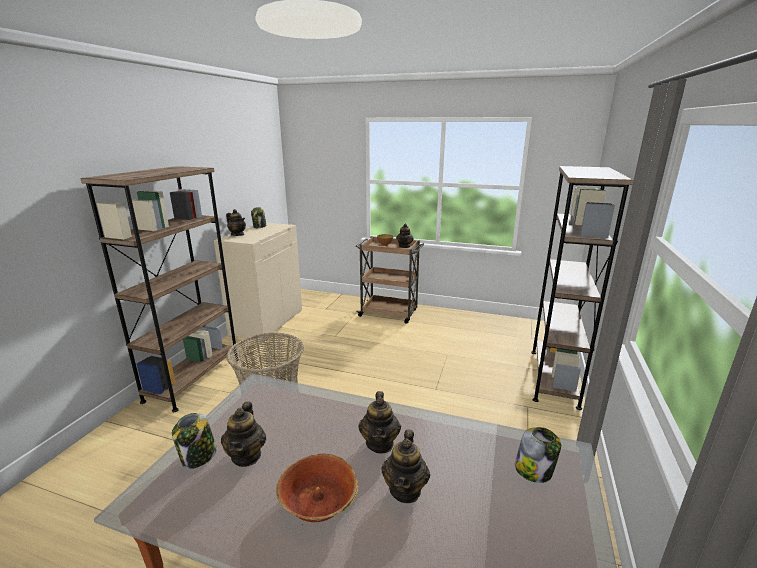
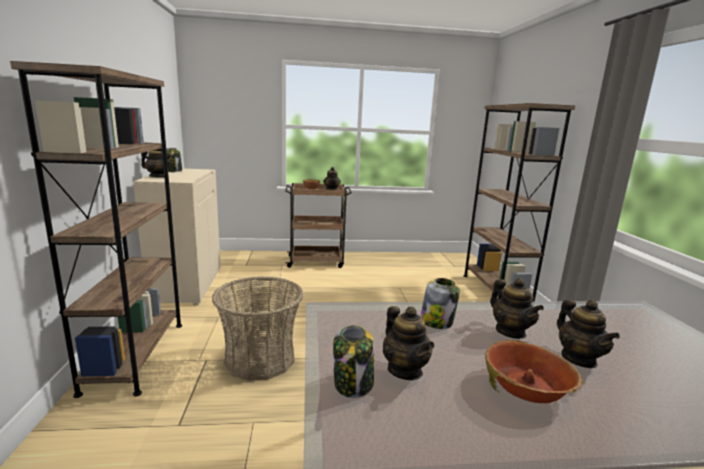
camera: 25 degrees left, 5 degrees down
(534, 470) = (639, 324): jar -> jar (437, 322)

